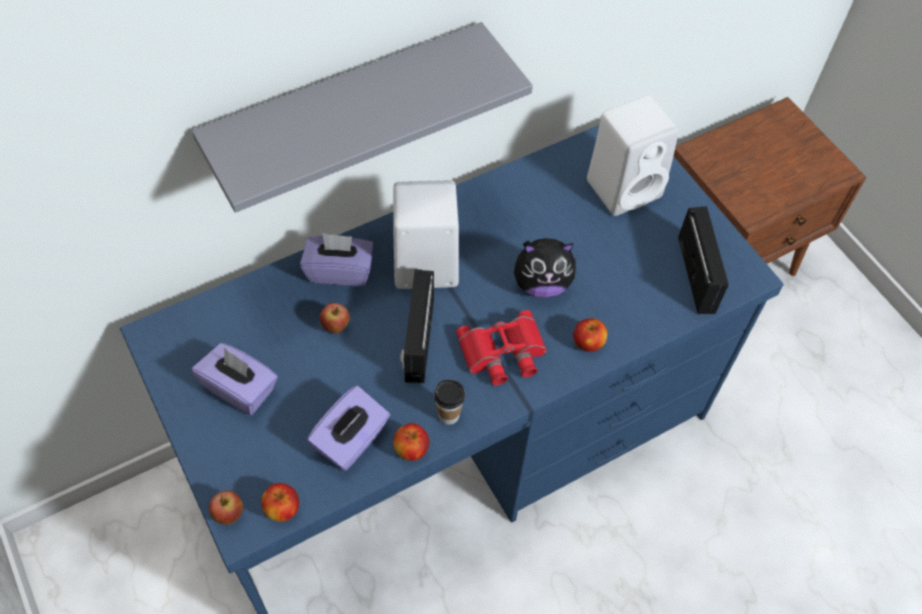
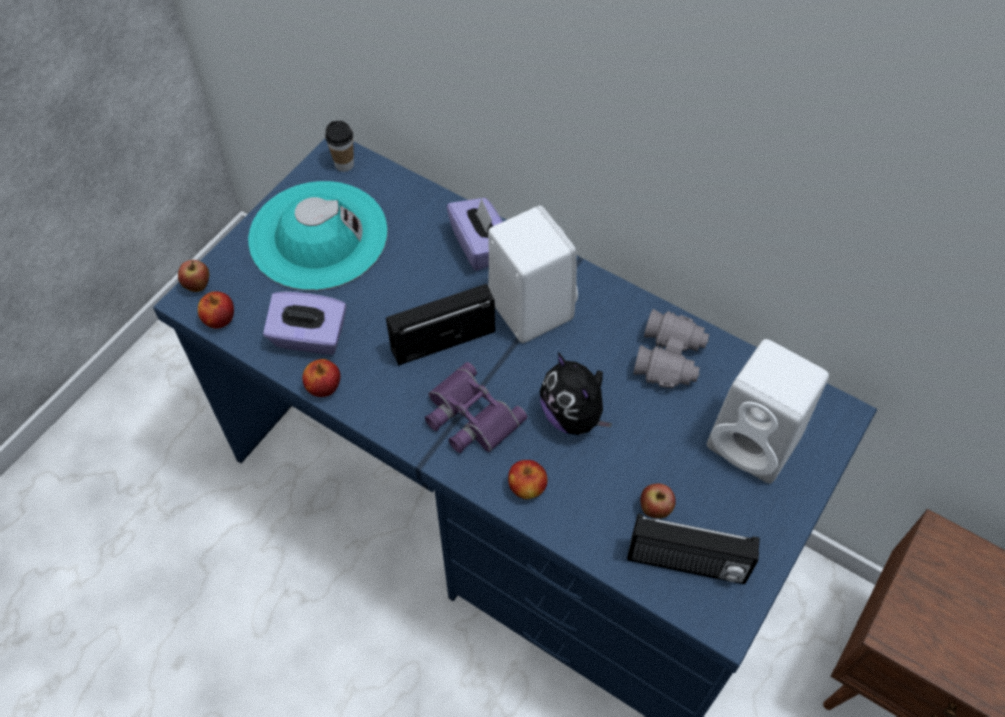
camera: 65 degrees right, 0 degrees up
(240, 388) = (318, 235): purple tissue box -> turquoise hat
(336, 327) = (419, 271): apple -> apple (655, 509)
(346, 107) = (559, 107): grey shelf -> none
(448, 415) = (375, 400): cup -> cup (344, 164)
(503, 353) = (469, 416): red binoculars -> purple binoculars
(526, 200) = (670, 358): none -> grey binoculars
(698, 275) = (686, 564): radio -> radio turned 45 degrees clockwise

